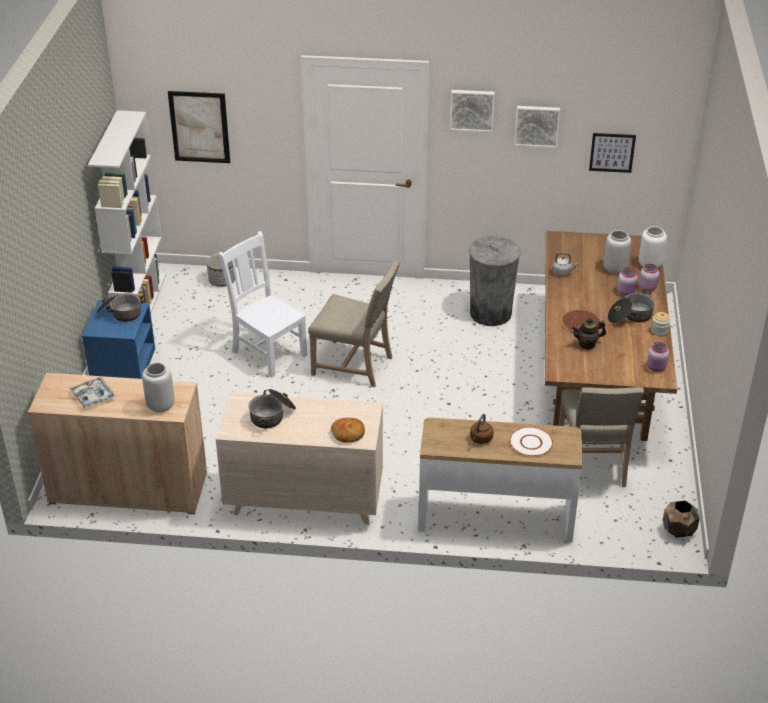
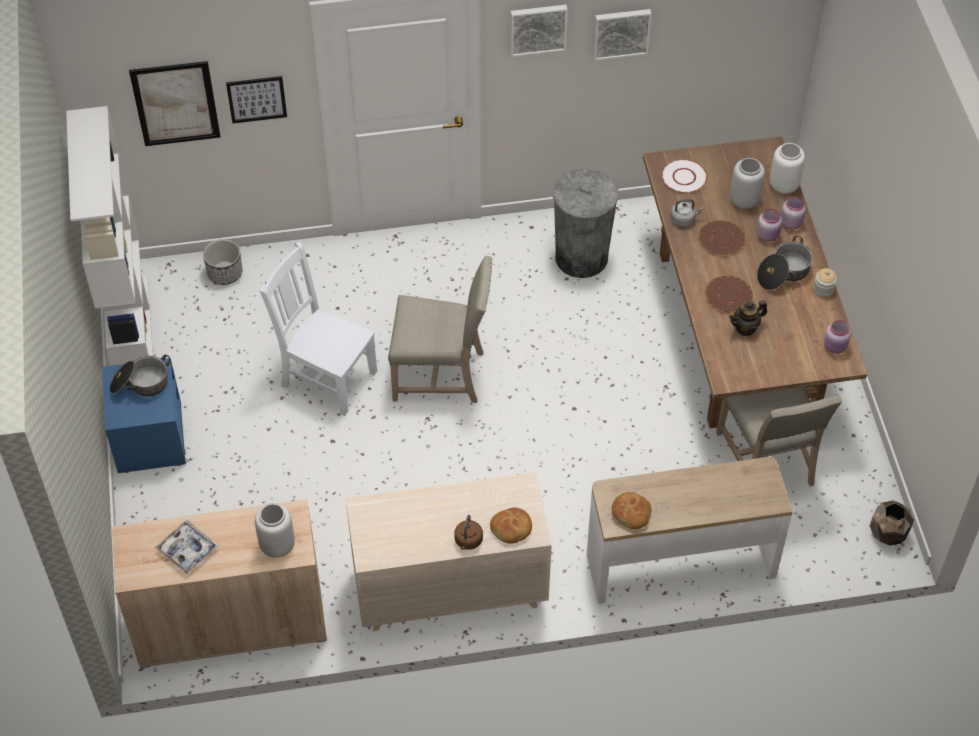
camera: 15 degrees left, 15 degrees up
(272, 415) = (411, 521): cooking pot -> none
(448, 442) = (631, 513): none -> bread
(480, 439) = (666, 500): brown kettle -> brown kettle (468, 541)
(530, 443) = (725, 492): white plate -> white plate (683, 177)
(588, 288) = (722, 239): none -> brown plate
(612, 152) = (715, 46): picture -> picture (256, 99)

